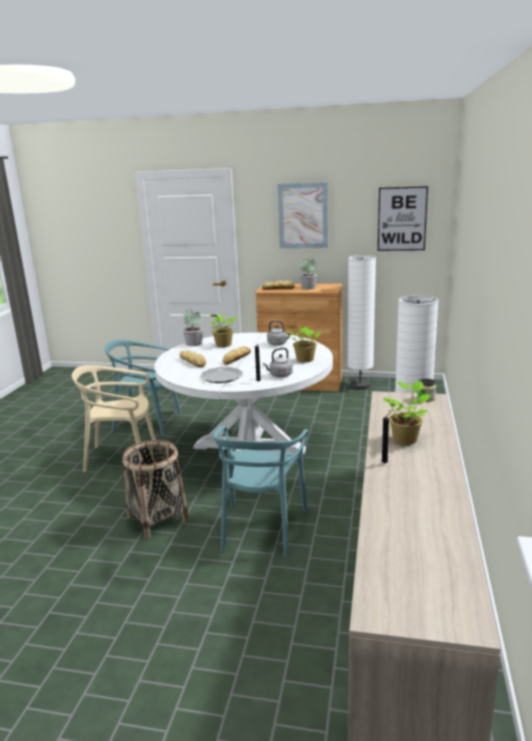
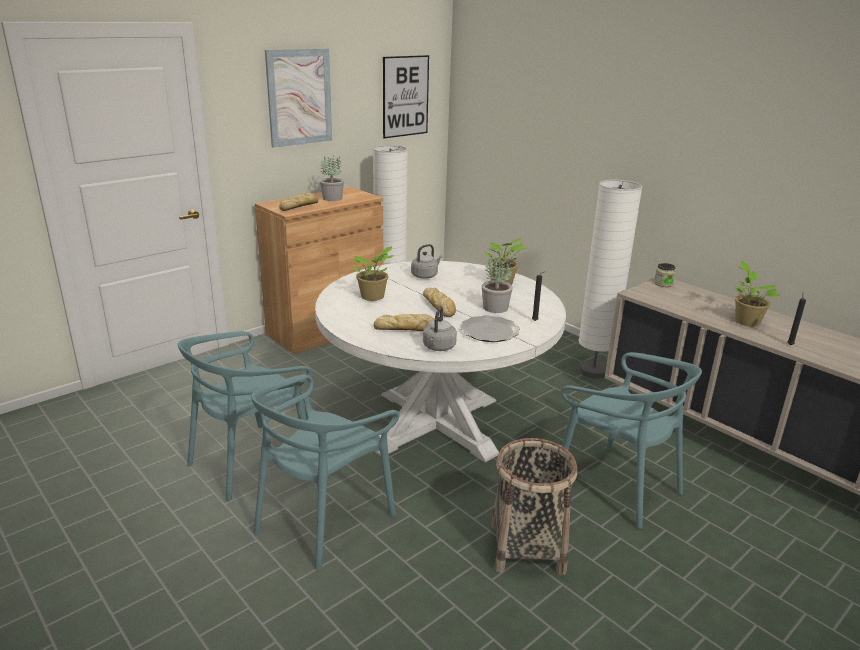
camera: 55 degrees left, 5 degrees up
(122, 457) = (323, 519): beige chair -> turquoise chair
(194, 343) = (332, 307): potted plant -> potted plant (496, 308)
(279, 375) = (531, 307): grey kettle -> grey kettle (438, 347)

